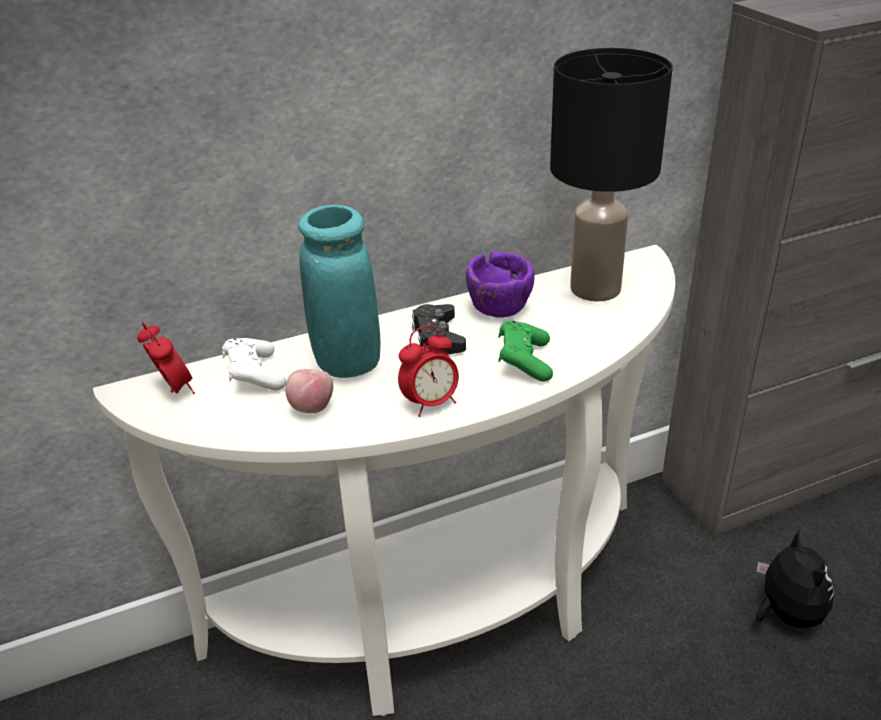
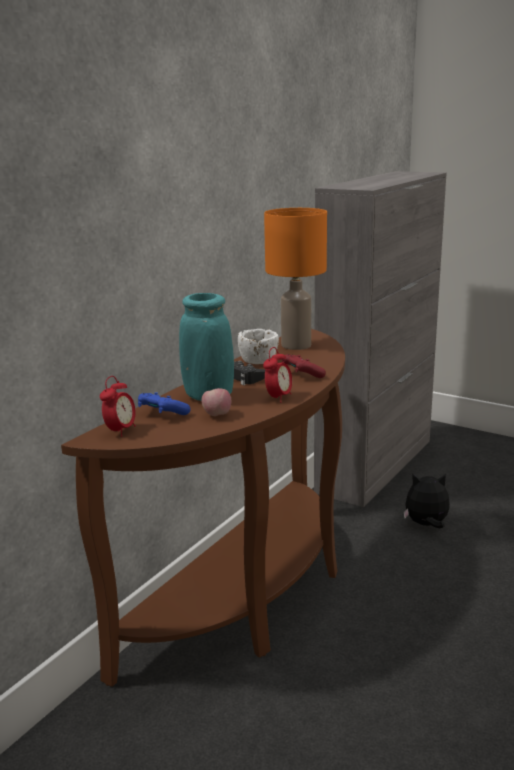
camera: 35 degrees left, 15 degrees down
(174, 390) = (120, 431): alarm clock -> alarm clock turned 90 degrees clockwise
(255, 376) = (162, 414): white game controller -> blue game controller
(447, 615) = (255, 595): white console table -> brown console table
(499, 308) = (258, 361): purple bowl -> white bowl
(524, 362) = (301, 374): green game controller -> red game controller
(597, 289) = (297, 345): black table lamp -> orange table lamp
(785, 614) = (426, 525): plush toy -> plush toy turned 45 degrees counterclockwise

